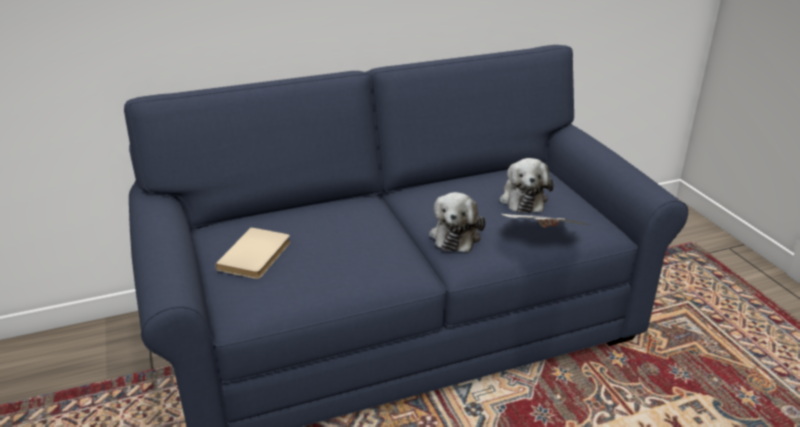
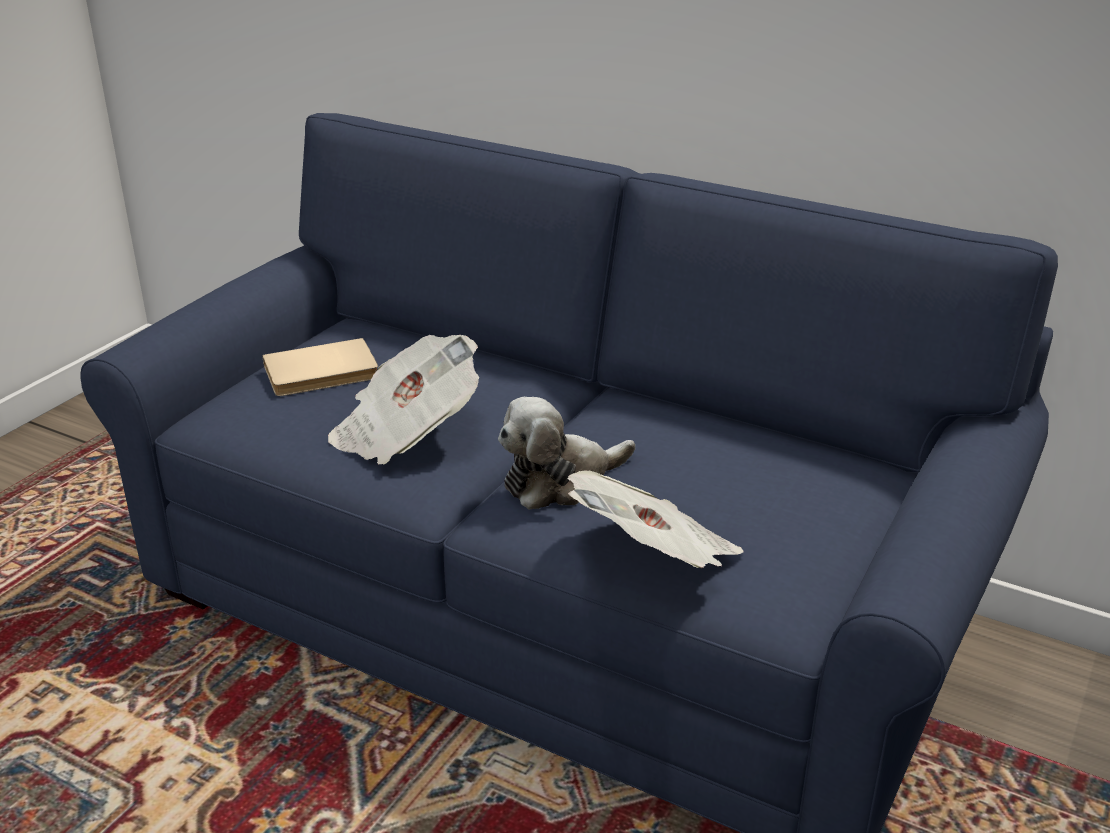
camera: 50 degrees right, 0 degrees up
(357, 256) = (406, 433): none -> newspaper
(522, 199) = (751, 493): plush toy -> none

